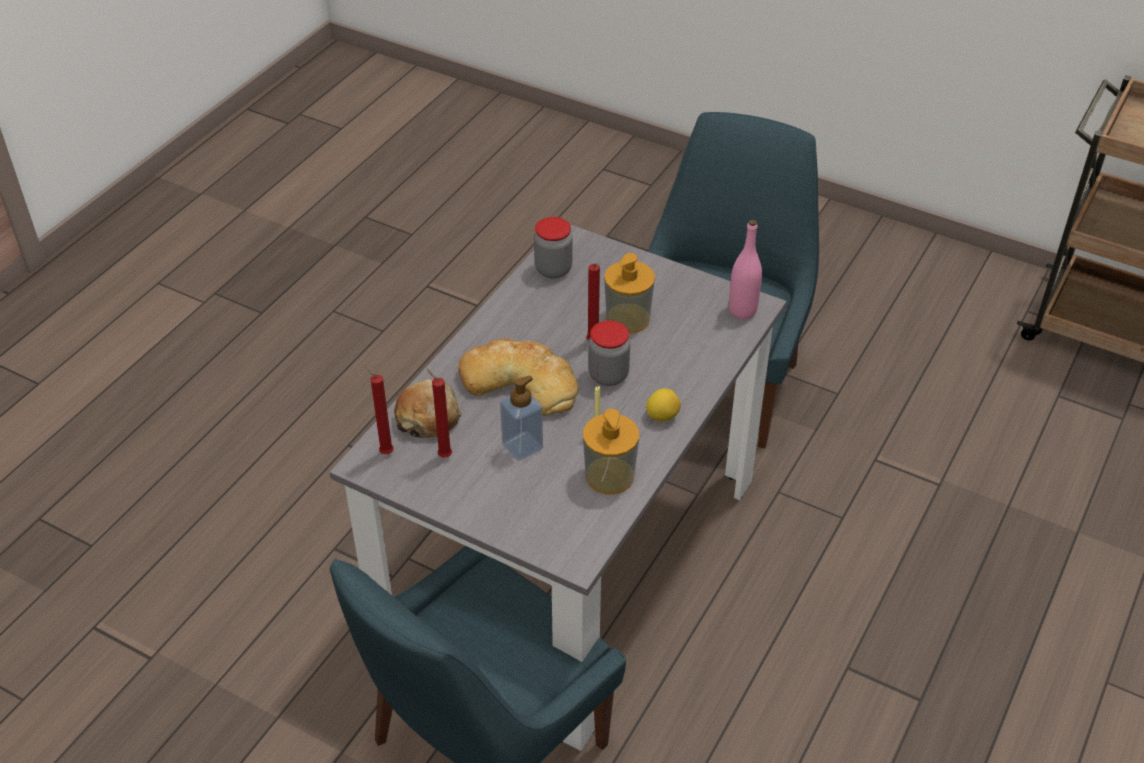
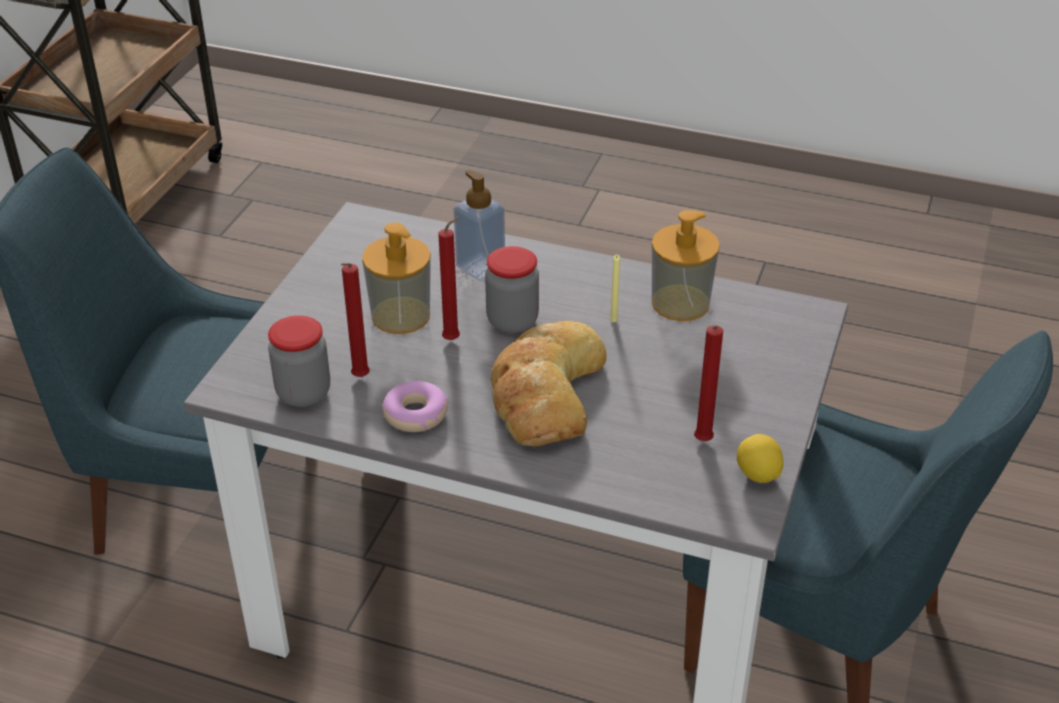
camera: 100 degrees left, 5 degrees down
(385, 452) = (718, 499): red candle -> red candle (359, 378)
(428, 417) = (639, 468): bread -> none
(517, 317) = (415, 414): none -> donut
(522, 446) = (660, 376): soap dispenser -> soap dispenser (480, 267)
(662, 416) = (570, 274): lemon -> lemon (757, 475)
(742, 311) = (371, 230): pink bottle -> none

